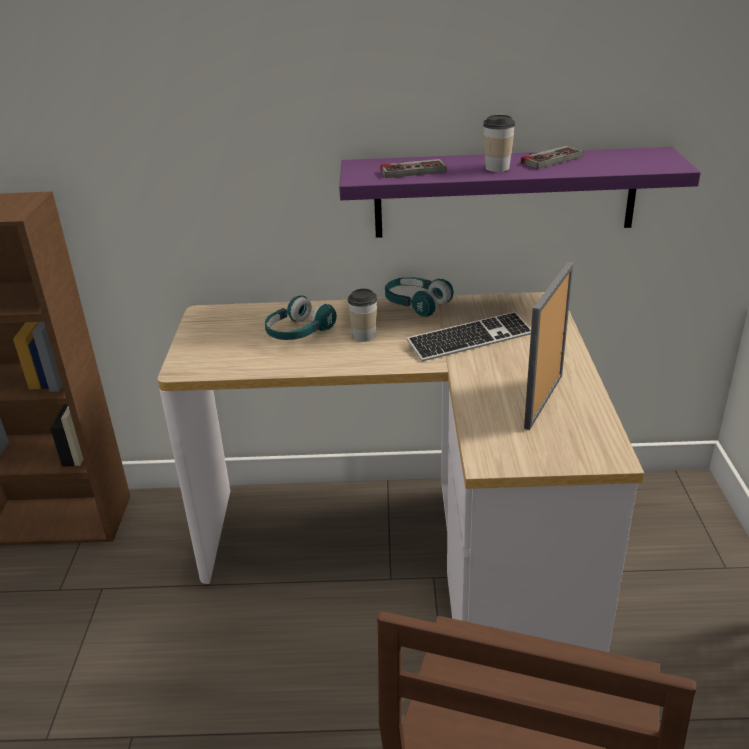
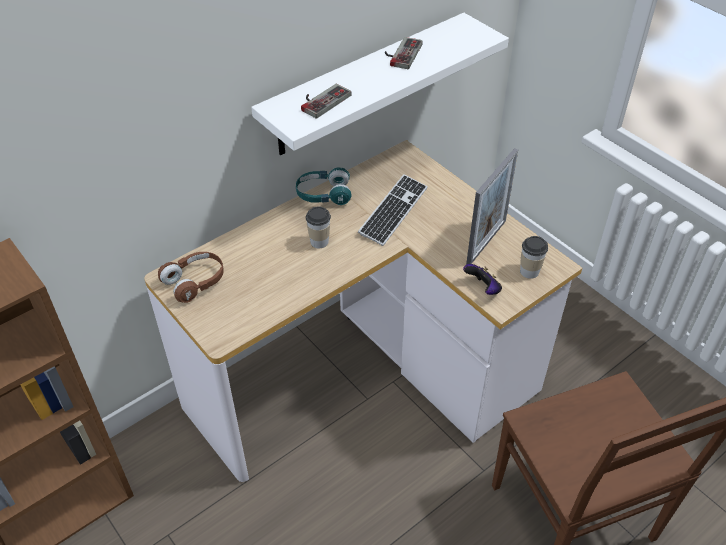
camera: 40 degrees left, 15 degrees up
(220, 324) = (195, 282): none -> brown headphones
(298, 332) = (268, 261): turquoise headphones -> none
(485, 438) = (483, 289): none -> game controller
(497, 168) = (381, 77): cup -> cup (529, 271)
(504, 193) = (365, 85): purple shelf -> white shelf
(543, 401) = (486, 242): picture frame -> picture frame turned 135 degrees counterclockwise

